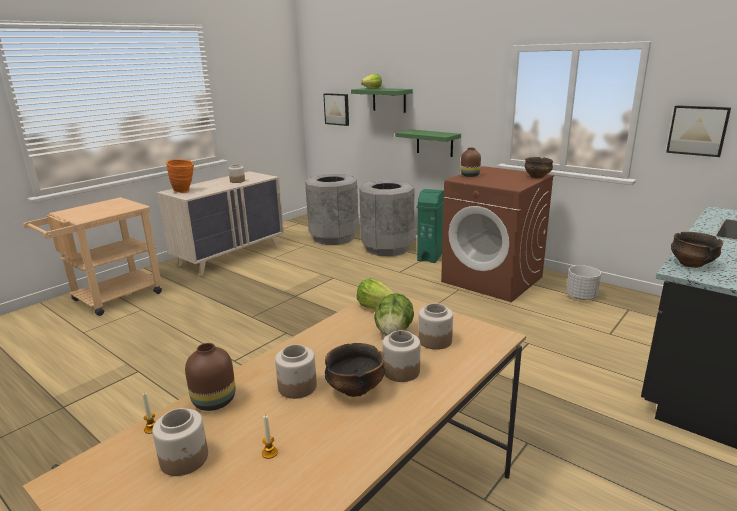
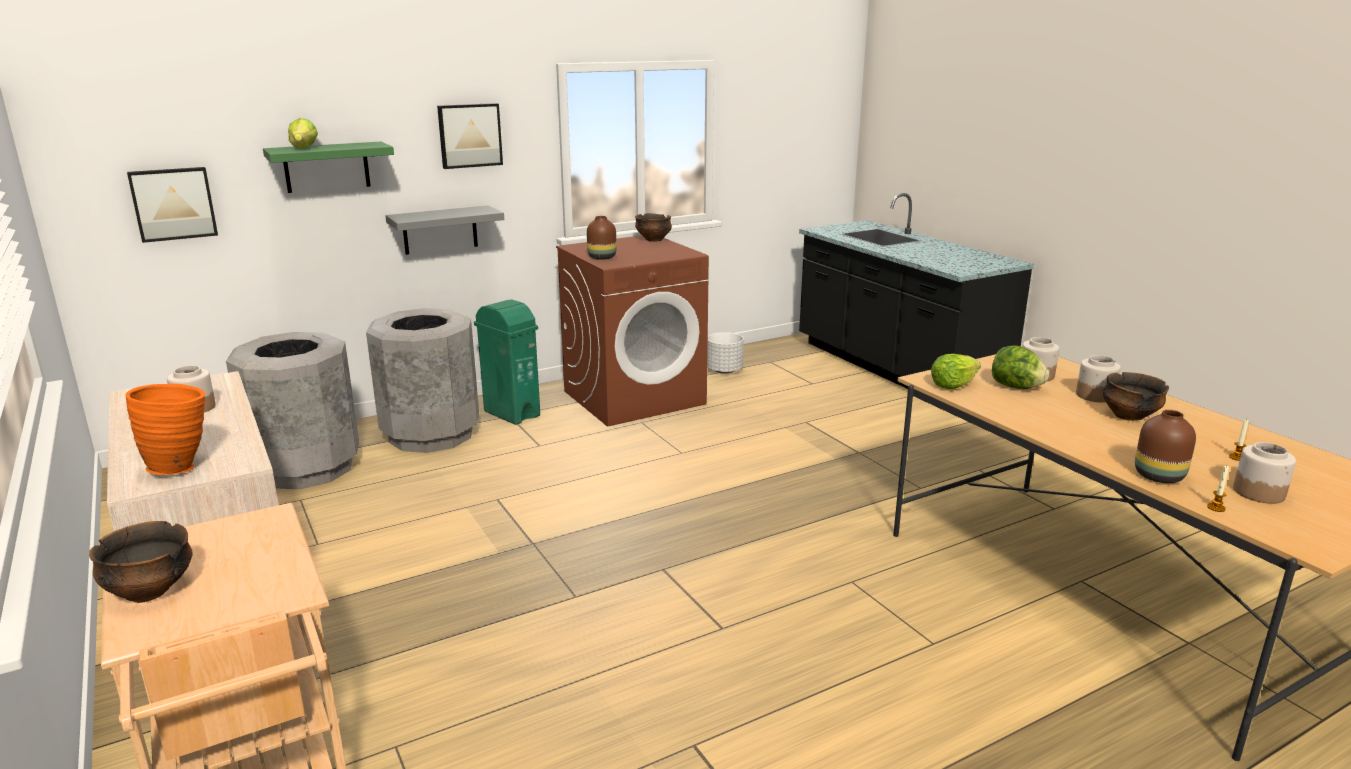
camera: 70 degrees left, 0 degrees up
(297, 387) = (1127, 438): jar -> none
(434, 143) = (440, 230): green shelf -> grey shelf
(691, 264) = (945, 265): bowl -> bowl (149, 591)
(697, 130) = (763, 154): picture -> picture (469, 135)

